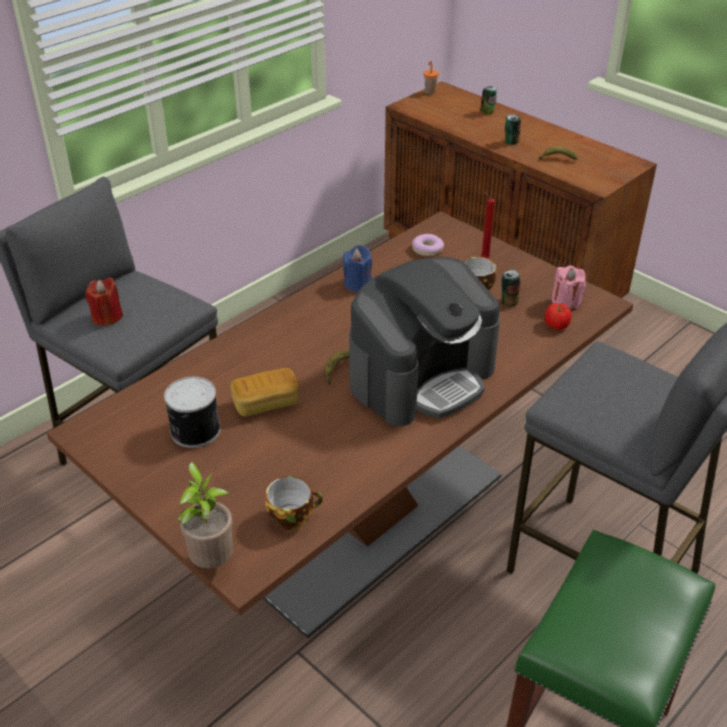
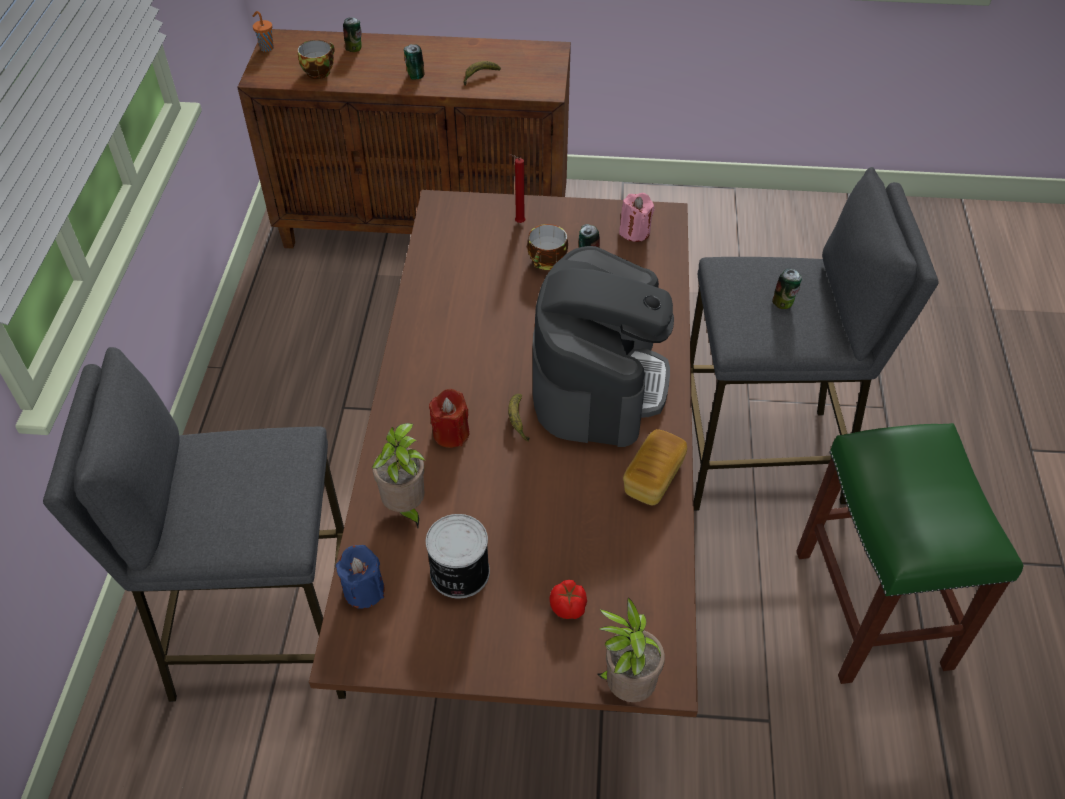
camera: 40 degrees left, 10 degrees up
(107, 317) = (225, 510): red candle -> red candle (451, 433)
(208, 377) = (405, 508): none -> potted plant
(266, 403) = (493, 499): bread -> bread (653, 478)
(293, 516) = (644, 593): cup -> cup (319, 71)
(357, 284) = (433, 316): blue candle -> blue candle (364, 590)
(427, 249) = (457, 241): donut -> none
(556, 325) = (651, 260): tomato -> tomato (568, 608)
(625, 399) = (784, 303): none -> can

